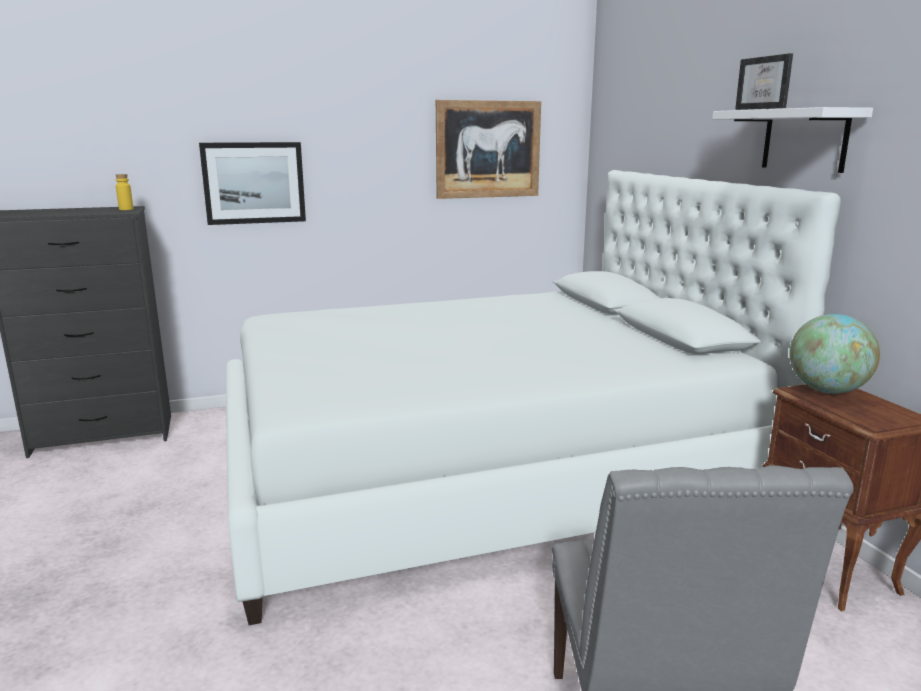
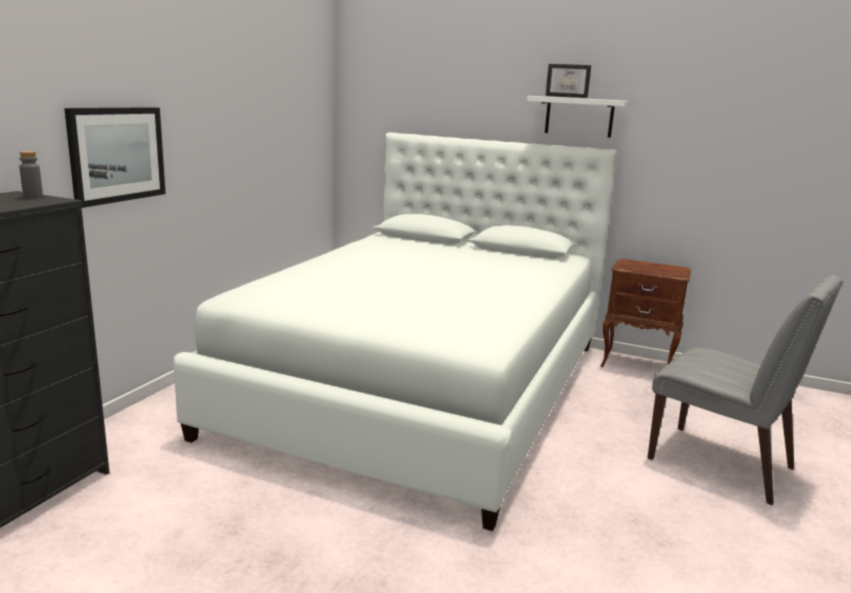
camera: 50 degrees left, 0 degrees up
(126, 209) = (33, 197): yellow bottle -> grey bottle
(488, 149) = (282, 114): picture -> none
(827, 391) = (632, 264): globe -> none

